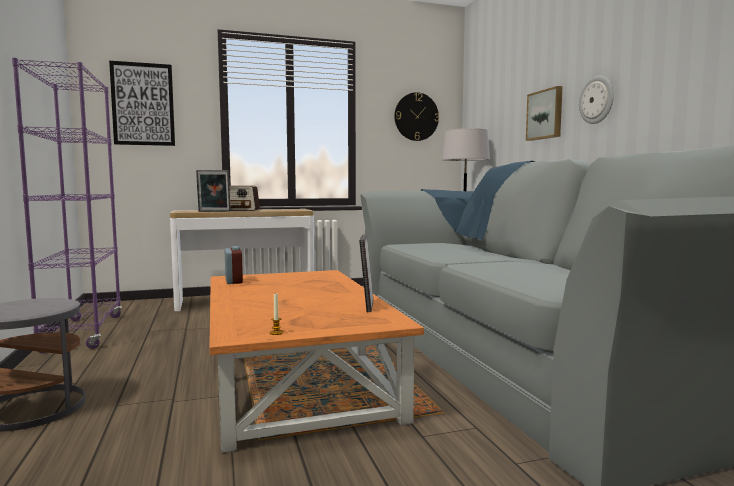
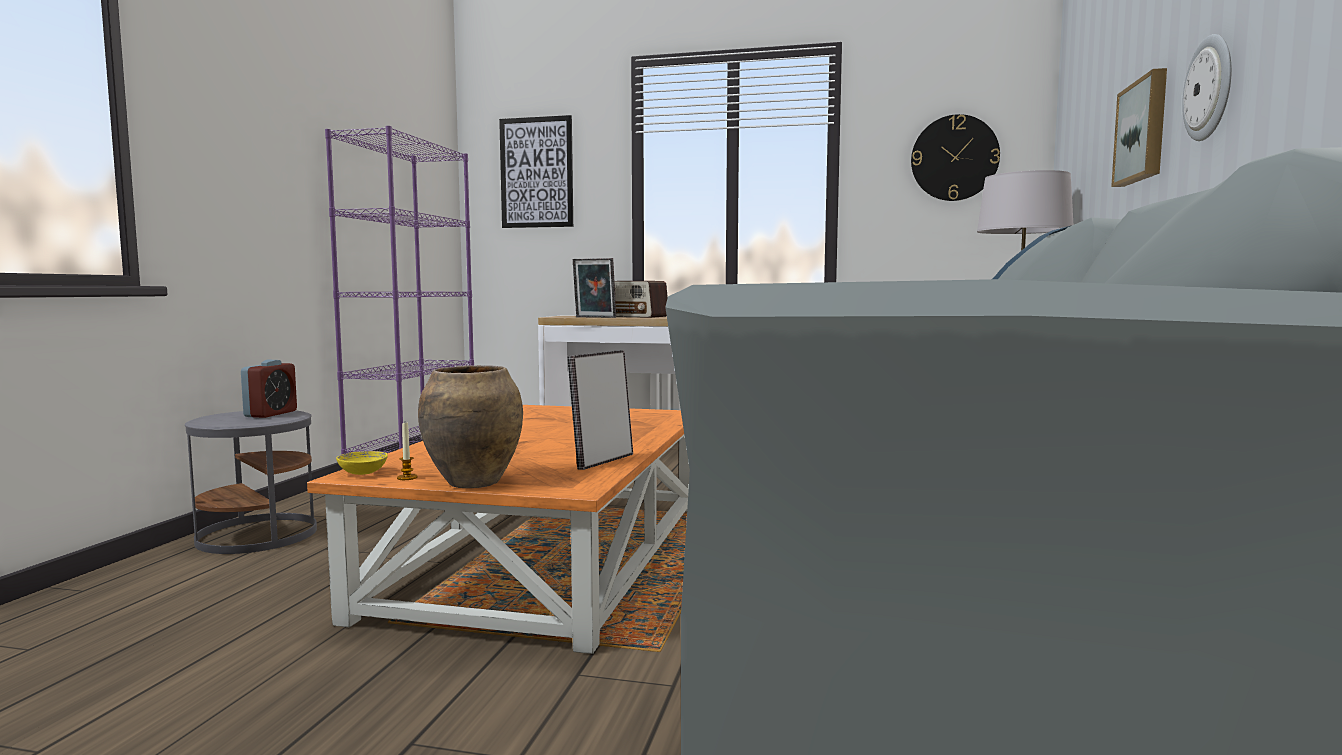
camera: 30 degrees right, 0 degrees up
(233, 281) = (531, 412): alarm clock -> alarm clock (271, 414)
(236, 335) = (363, 473): none -> yellow bowl
(329, 329) = (474, 482): none -> brown vase

